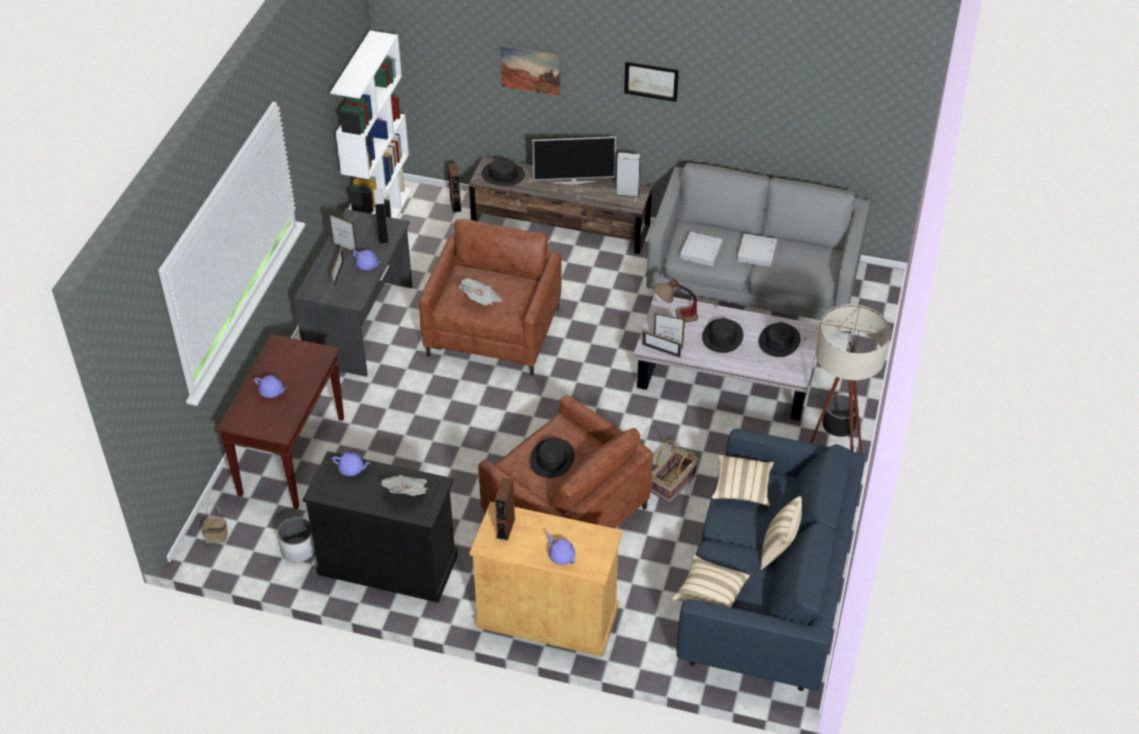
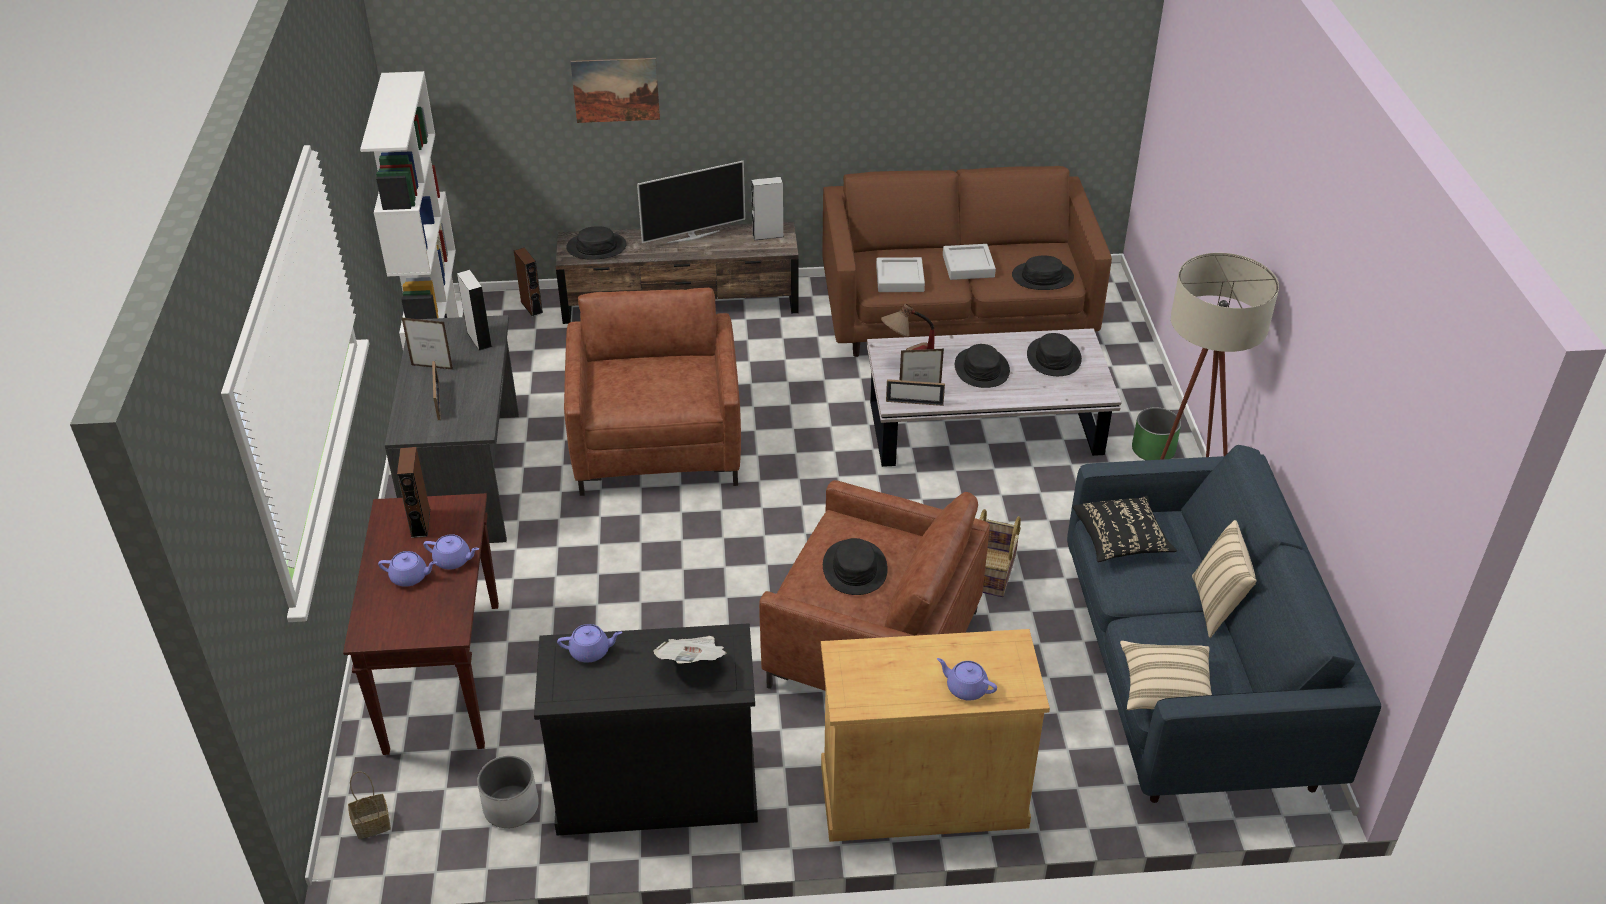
camera: 20 degrees left, 5 degrees down
(367, 265) = (475, 381): purple teapot -> purple teapot (453, 560)
(481, 300) = (649, 394): newspaper -> none
(505, 528) = (864, 672): brown speaker -> brown speaker (420, 523)
(651, 81) = (784, 70): picture -> none
(742, 488) = (1121, 541): beige pillow -> black pillow
(753, 284) = (956, 316): grey sofa -> brown sofa
(806, 275) = (1042, 277): none -> black hat
(838, 425) = (1153, 450): black planter -> green planter

